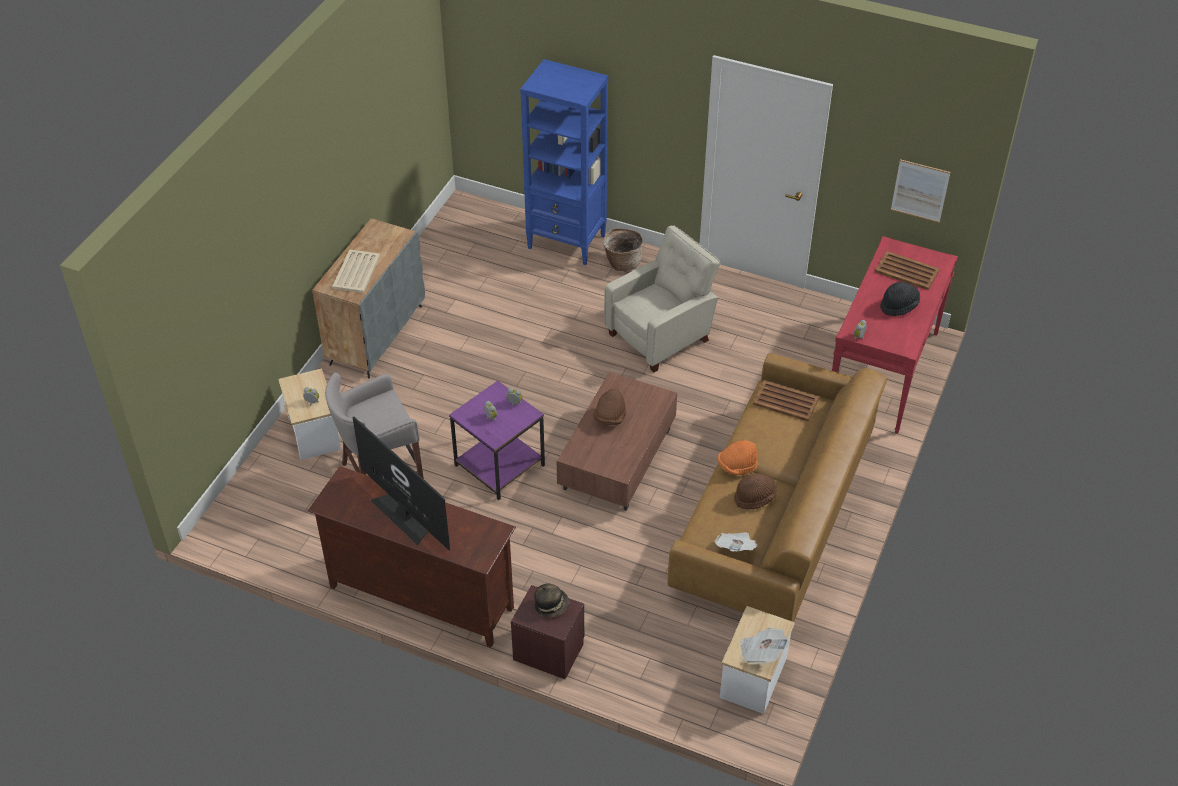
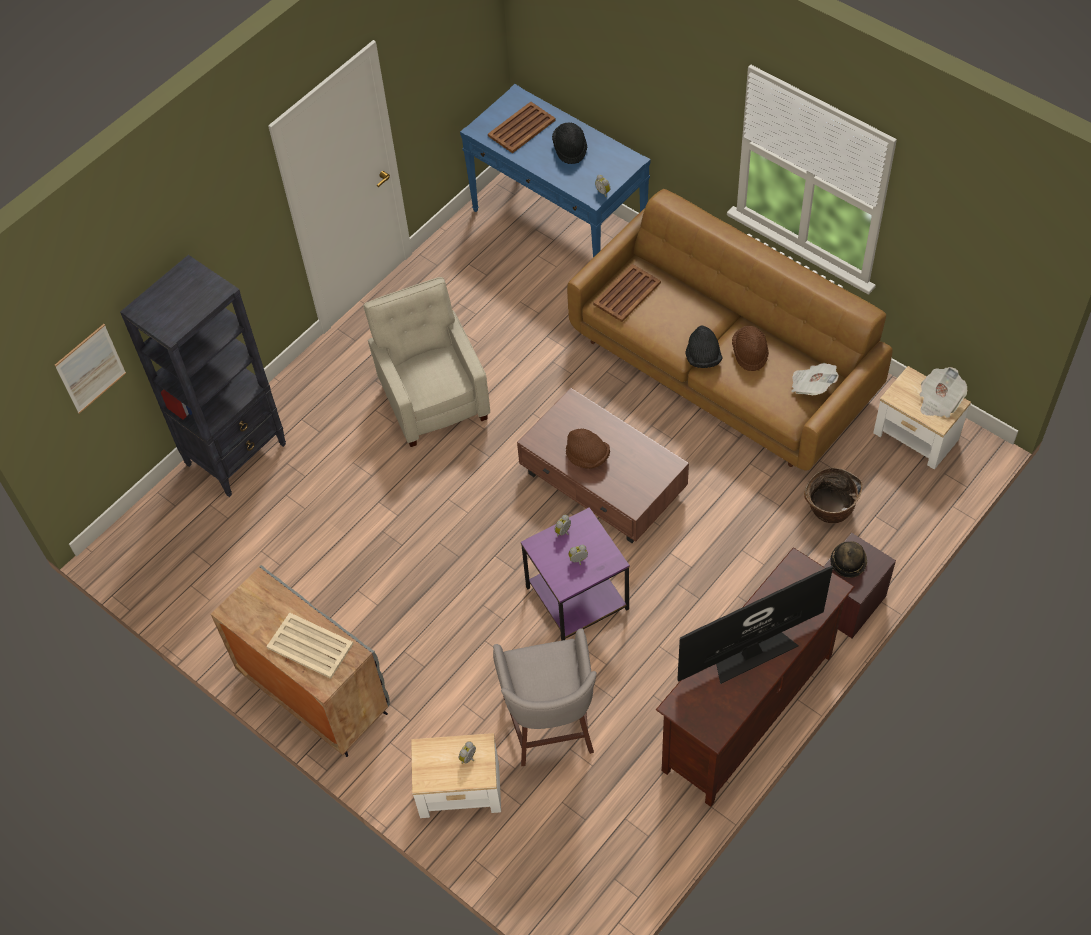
camera: 70 degrees left, 10 degrees up
(567, 242) = (237, 454): blue bookcase -> black bookcase
(622, 262) = (297, 407): basket -> basket (829, 510)
(737, 466) = (703, 357): orange hat -> black hat
(883, 372) = (559, 224): red console table -> blue console table
(920, 191) = (466, 60): picture -> picture (90, 368)

